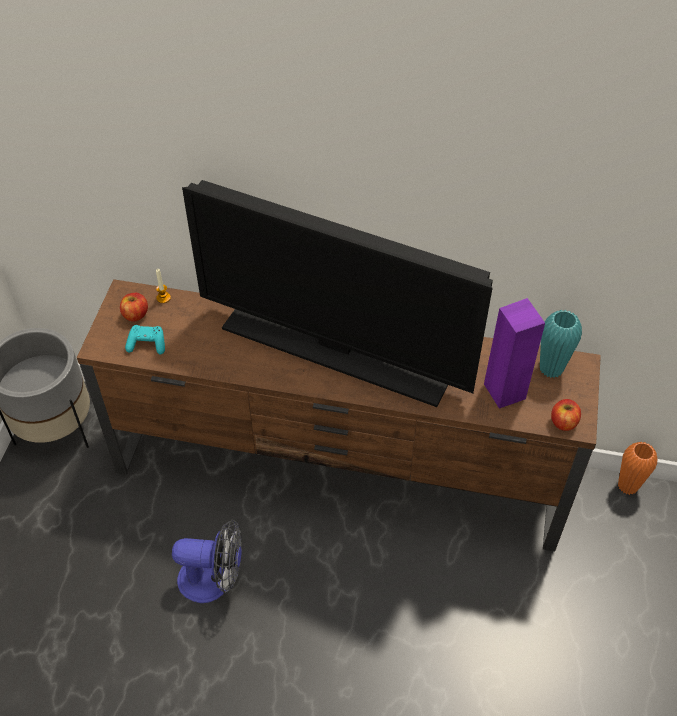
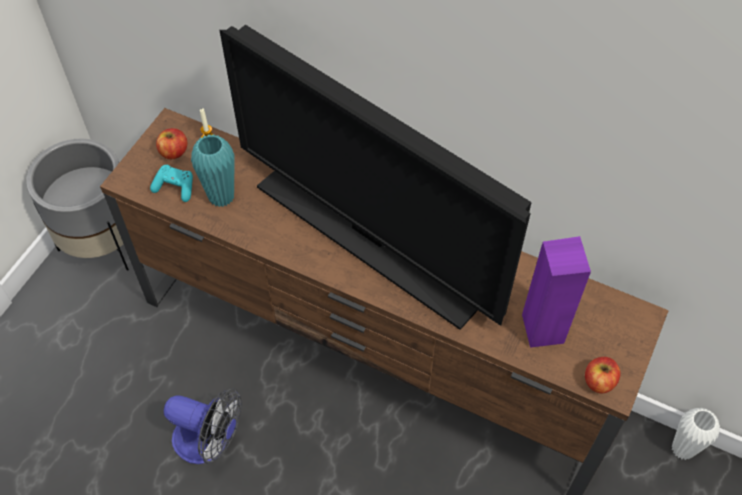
camera: 15 degrees right, 5 degrees up
(551, 369) = (605, 314): turquoise vase -> turquoise vase (221, 197)
(627, 486) = (682, 449): orange vase -> white vase

